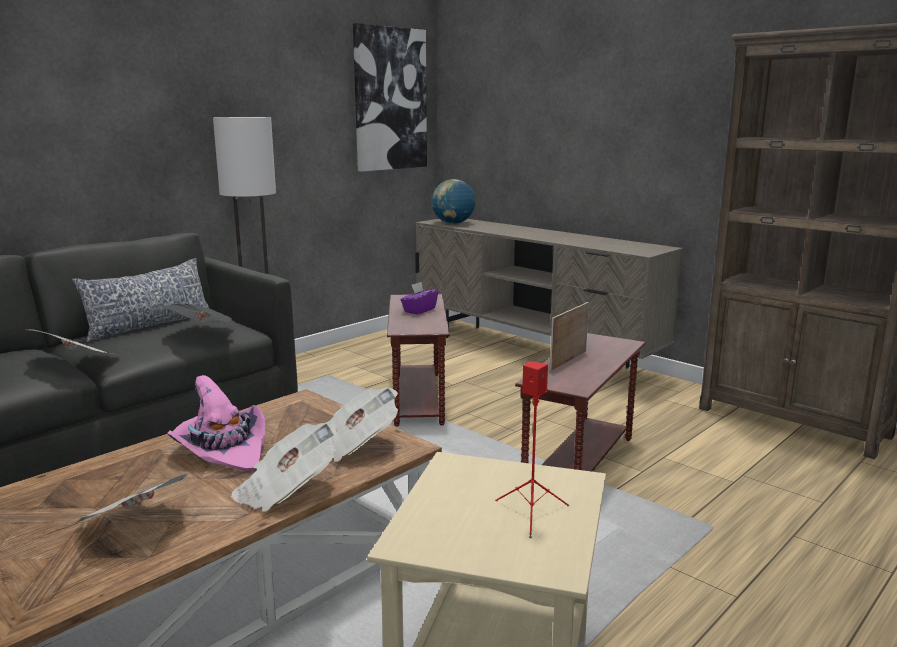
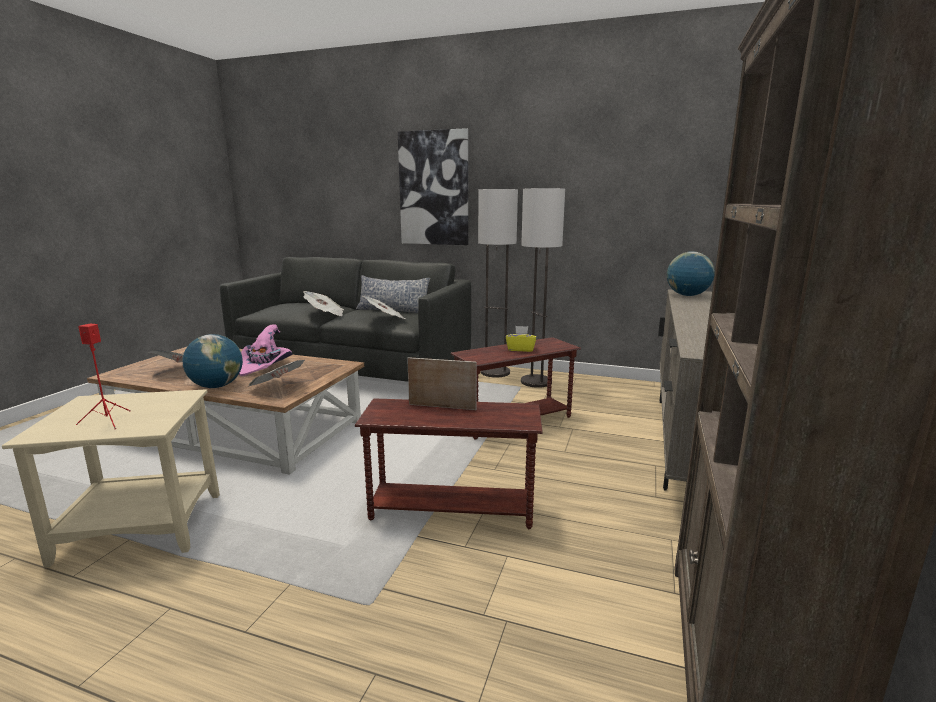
camera: 65 degrees right, 0 degrees up
(286, 491) = (216, 386): newspaper -> globe
(326, 365) = (536, 382): none -> floor lamp
(390, 99) = (672, 173): picture -> picture (434, 188)
(419, 310) = (520, 349): purple tissue box -> yellow tissue box

